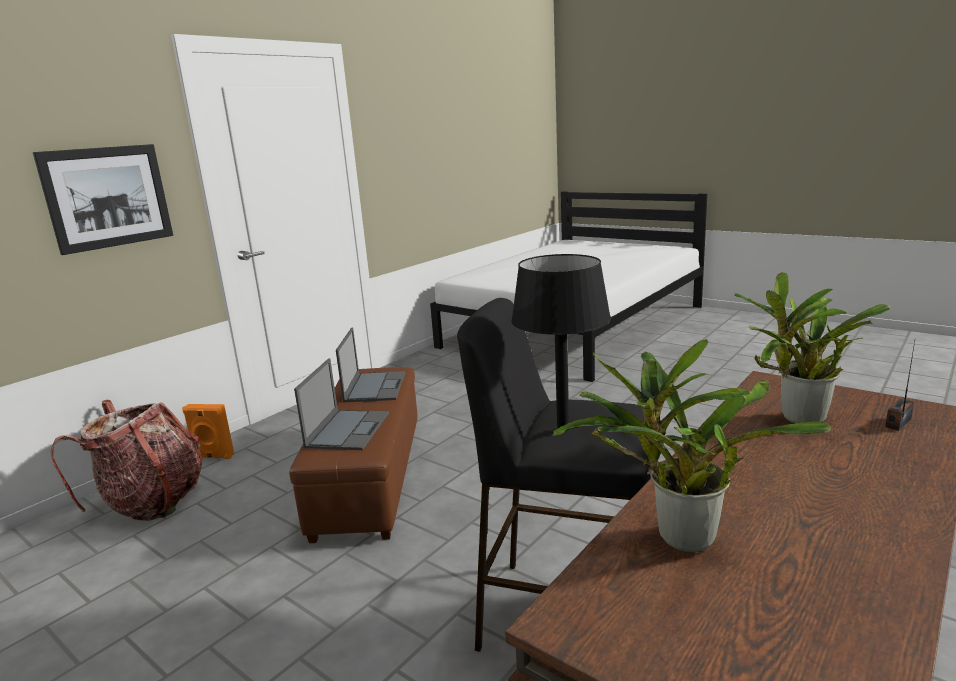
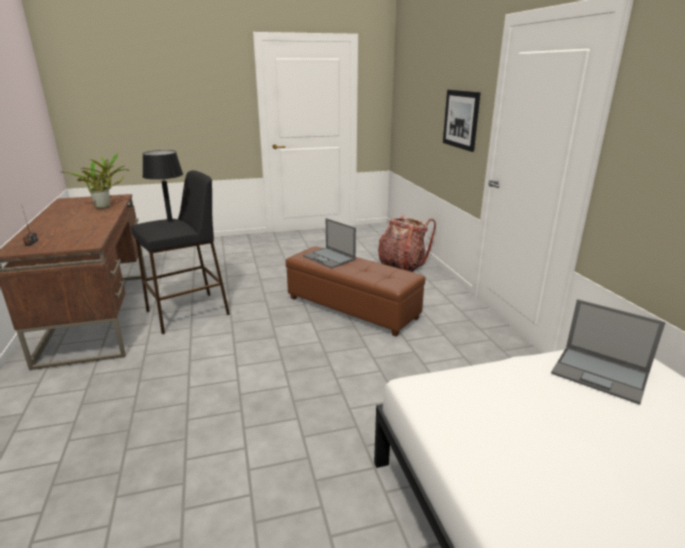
camera: 125 degrees right, 5 degrees up
(213, 456) = (435, 280): orange speaker -> none
(375, 386) = (376, 274): laptop -> laptop (601, 374)
(797, 420) = (75, 234): potted plant -> none

